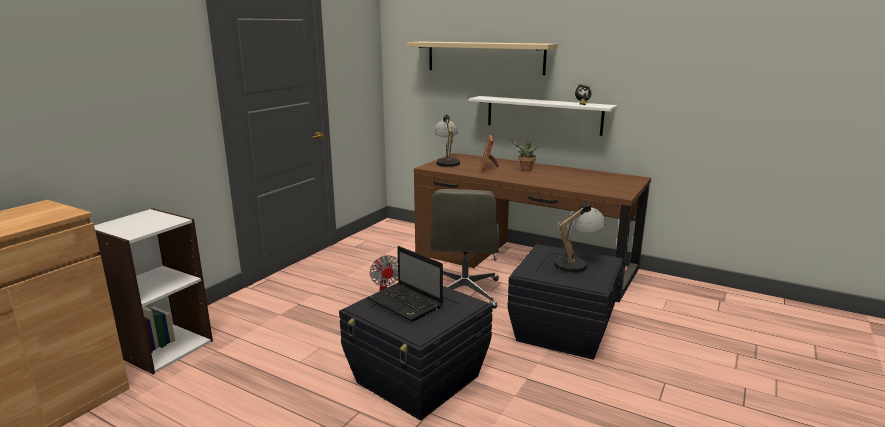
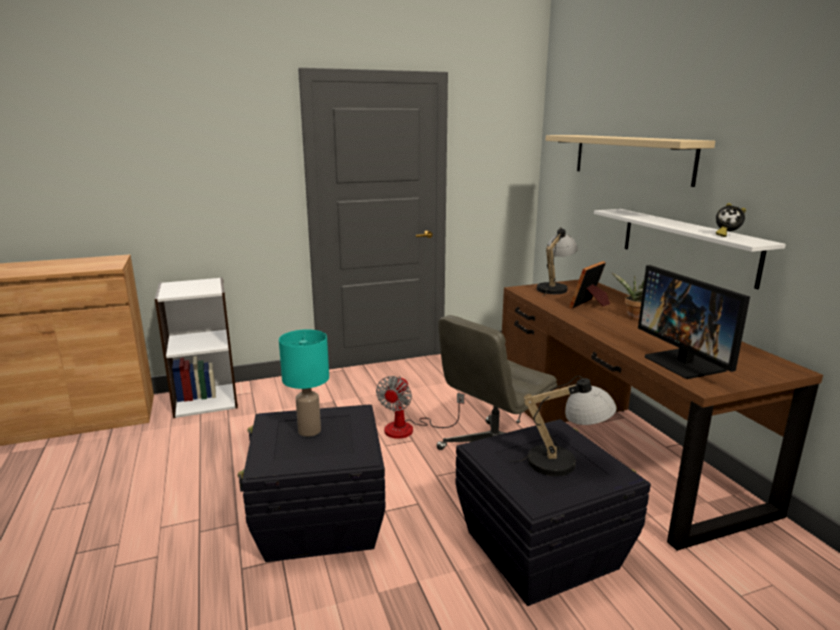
camera: 40 degrees right, 0 degrees up
(406, 304) = (310, 431): laptop -> turquoise table lamp
(594, 187) = (684, 364): none -> monitor

